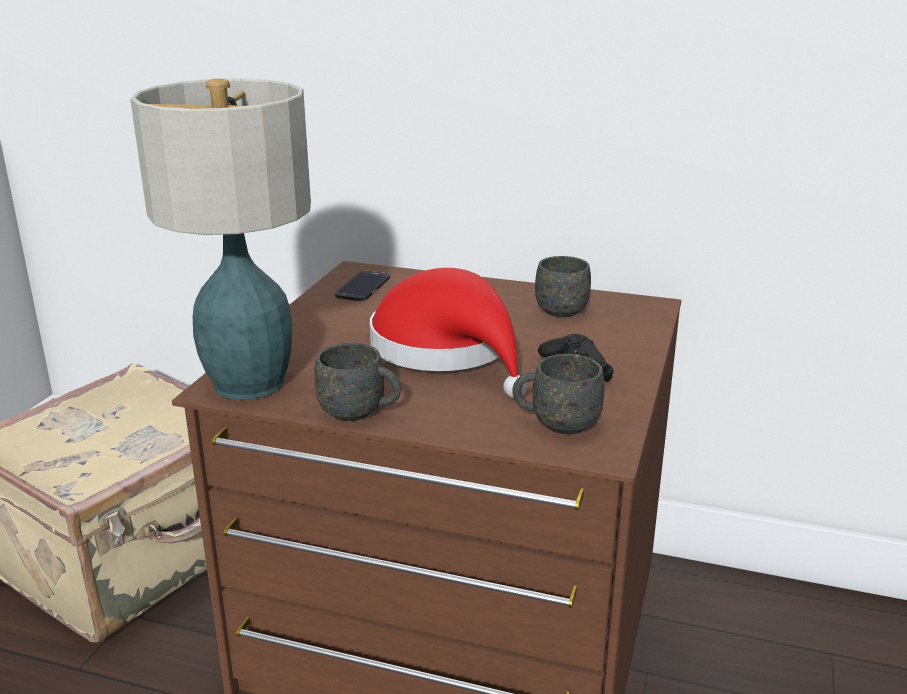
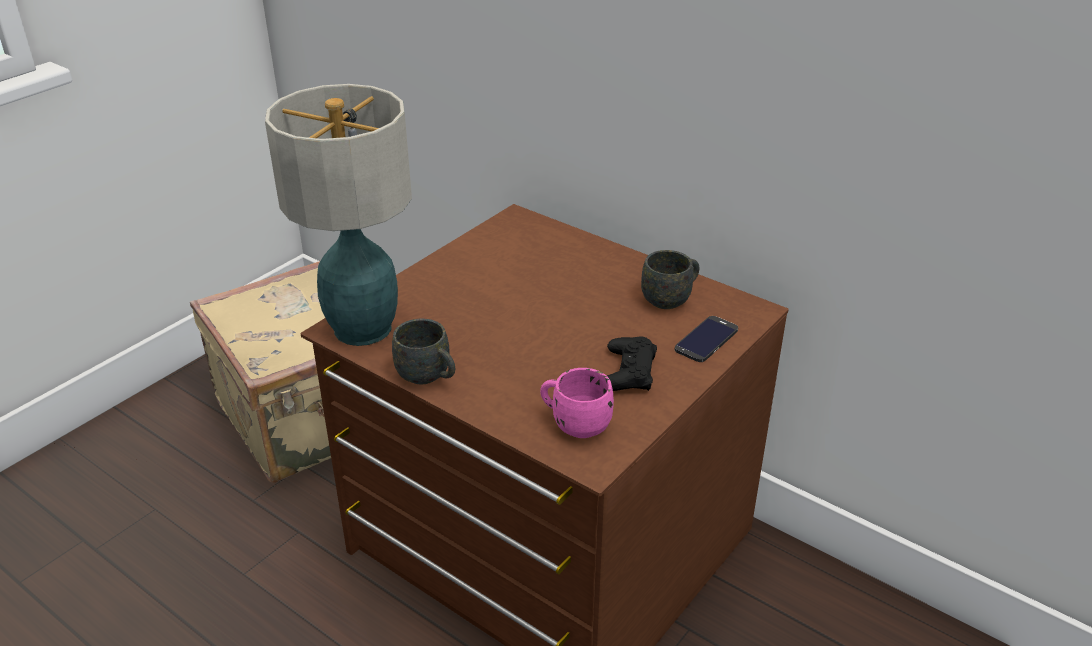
camera: 20 degrees right, 10 degrees up
(363, 286) = (511, 239): phone -> phone (706, 339)
(448, 350) = (537, 327): red hat -> none
(556, 423) = (574, 424): grey mug -> pink mug

